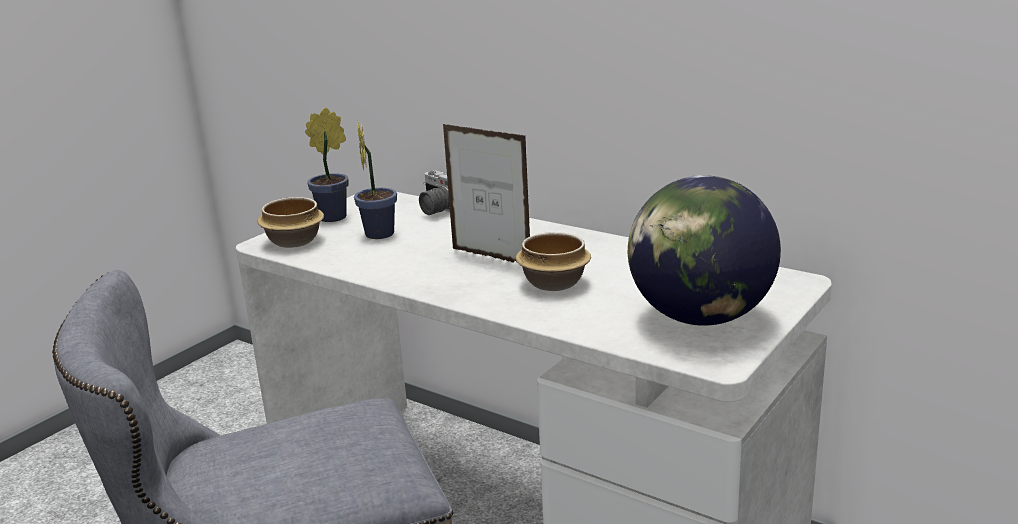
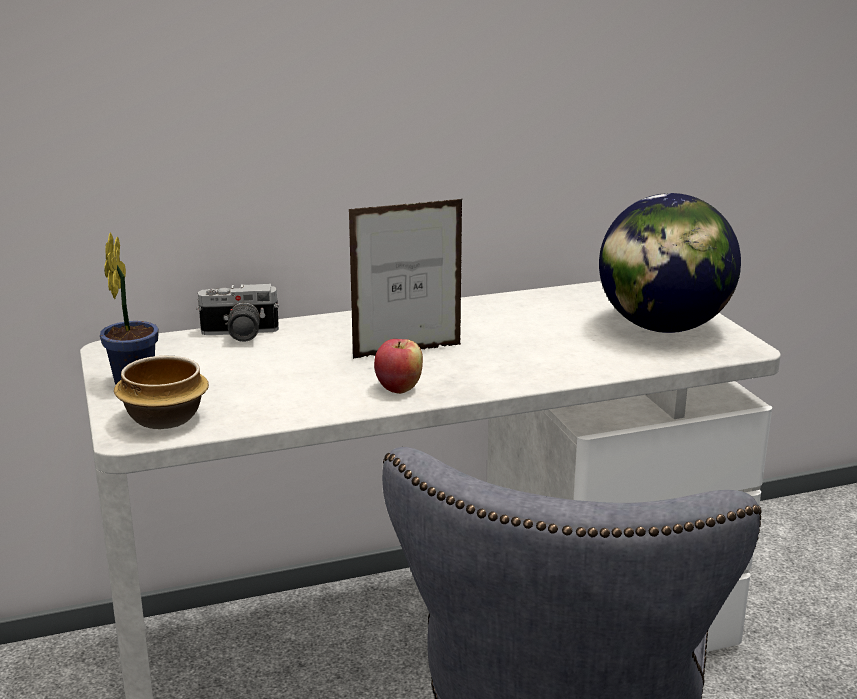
camera: 55 degrees left, 0 degrees up
(379, 232) = (236, 374): potted plant -> none
(424, 276) = (398, 388): none -> apple
(552, 283) = (511, 348): bowl -> none

